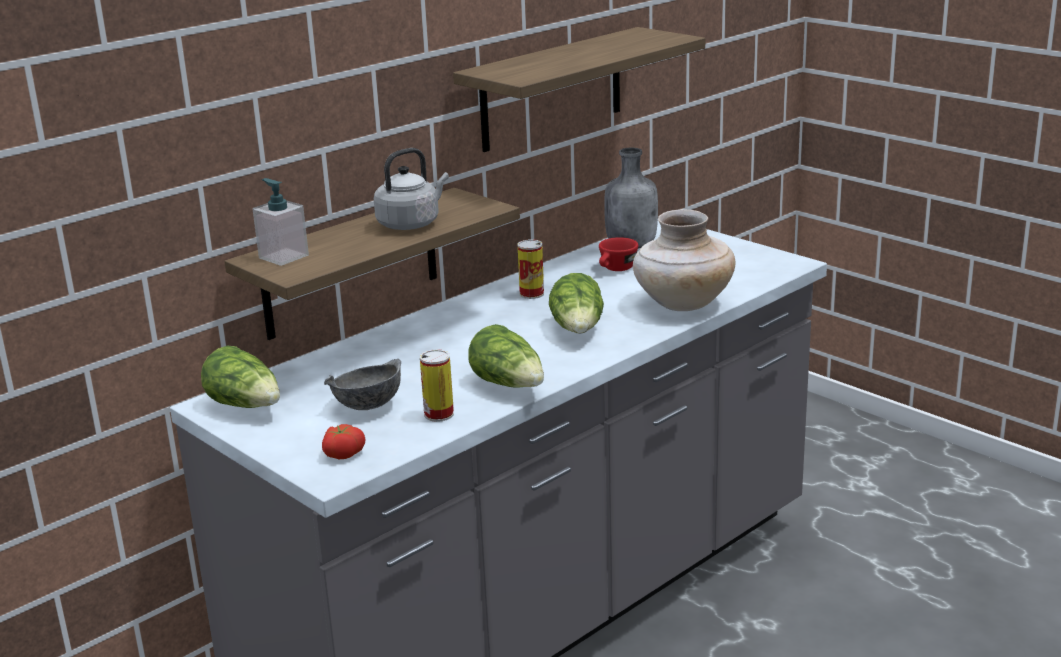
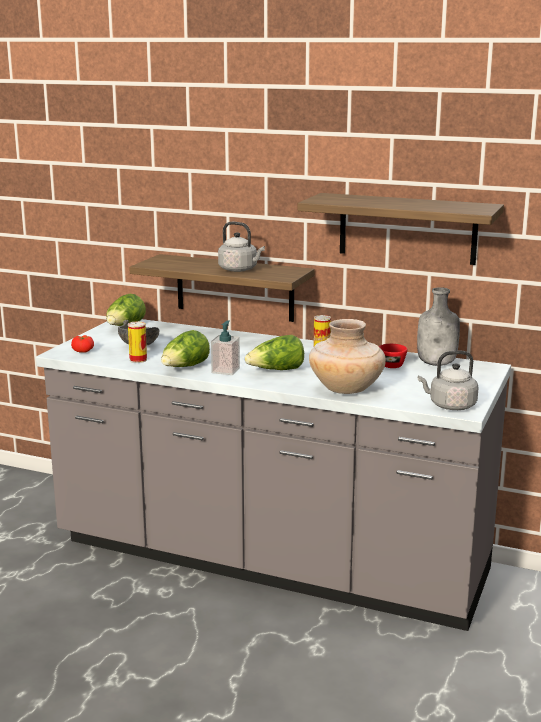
camera: 65 degrees right, 5 degrees down
(283, 257) = (170, 260): soap dispenser -> soap dispenser (225, 370)
(773, 266) = (450, 406): none -> grey kettle

